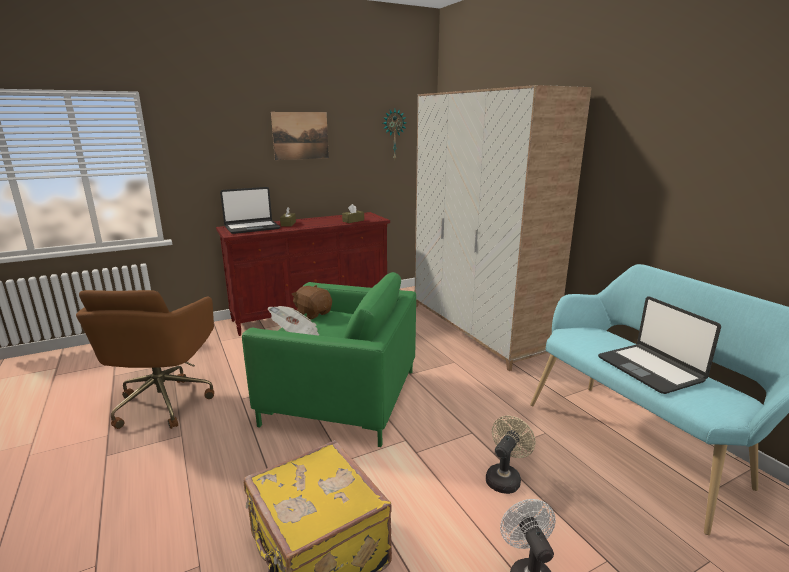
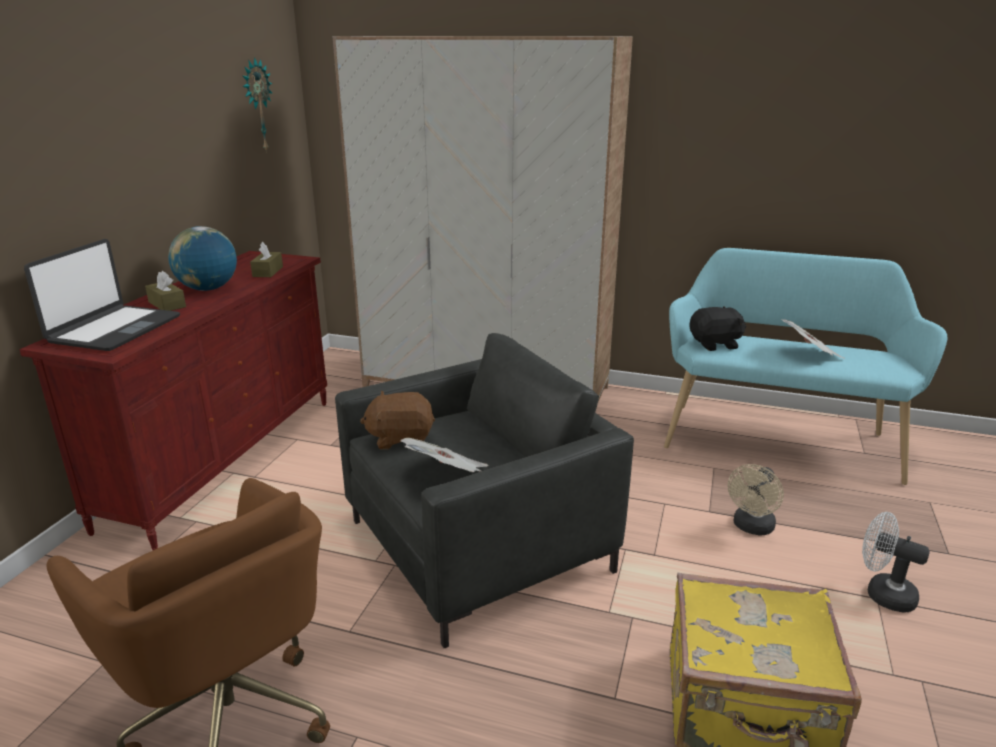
camera: 45 degrees left, 5 degrees up
(300, 135) = (130, 123): picture -> none
(315, 222) = (208, 289): none -> globe
(342, 396) = (479, 545): green armchair -> grey armchair
(505, 477) = (751, 527): beige fan -> beige fan turned 135 degrees counterclockwise
(582, 336) = (715, 344): none -> black plush toy
(650, 369) = (809, 354): laptop -> newspaper

